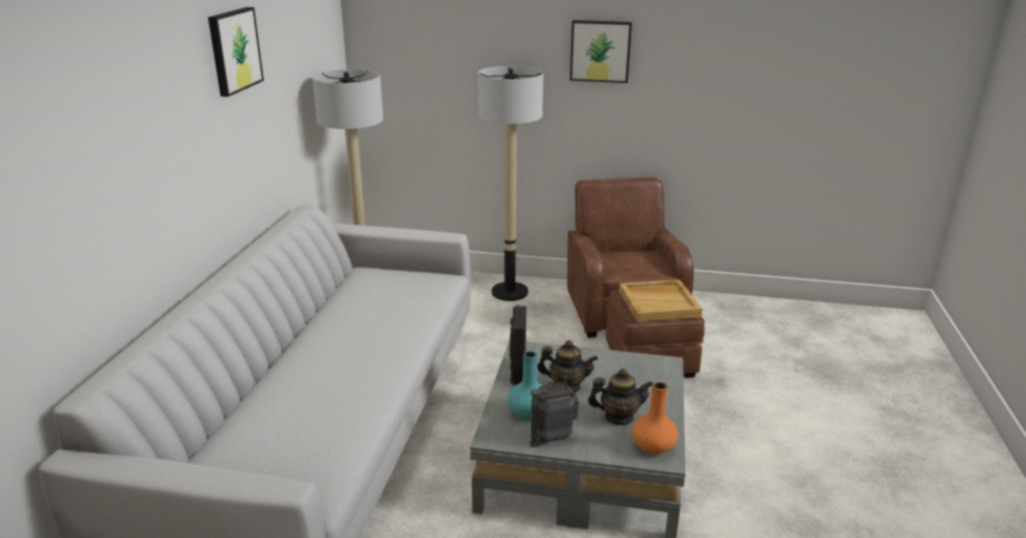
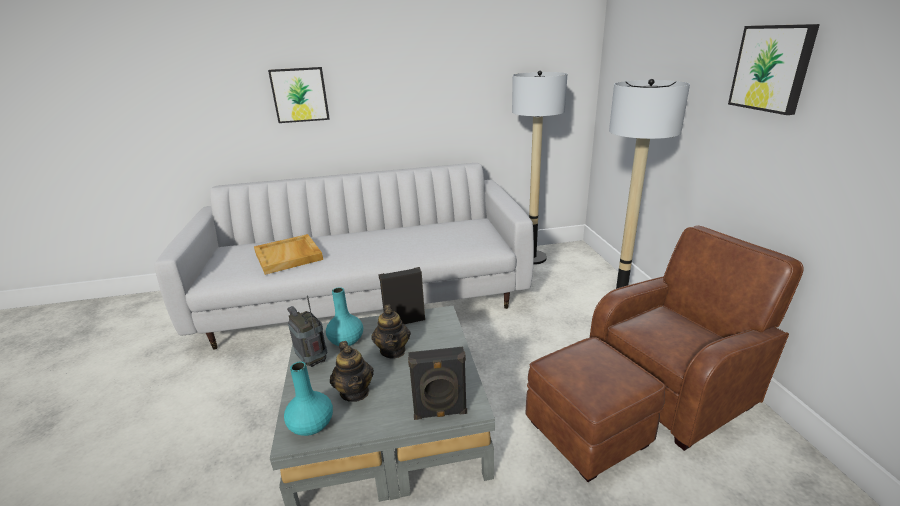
camera: 70 degrees right, 0 degrees up
(233, 50) = (421, 36): picture -> picture (300, 95)
(652, 446) = (311, 425): orange vase -> turquoise vase
(659, 303) = (597, 374): beige tray -> beige tray (289, 256)
(667, 378) = (440, 413): none -> black speaker

